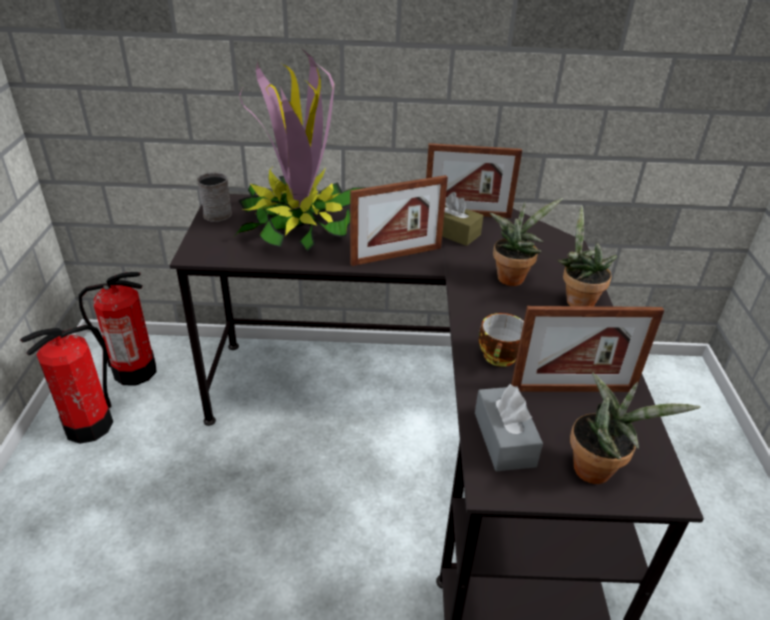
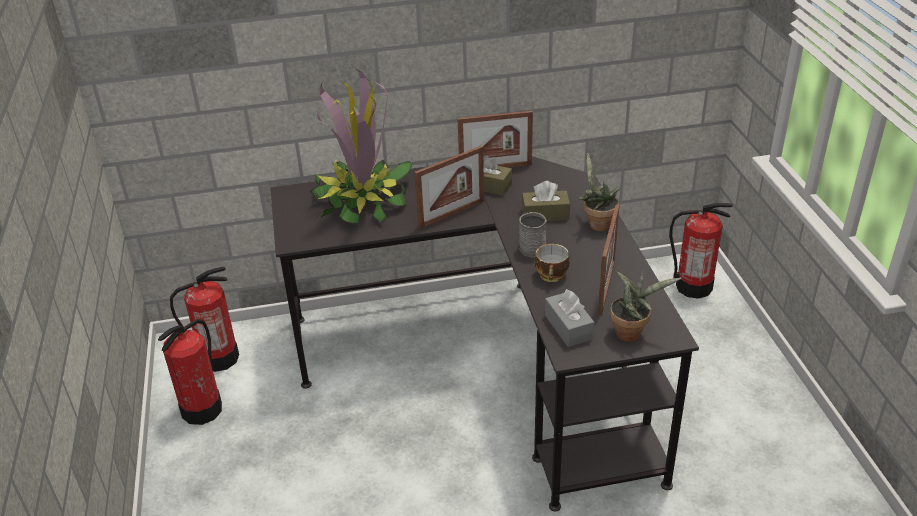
camera: 10 degrees left, 0 degrees up
(217, 212) = (289, 203): grey mug -> grey mug (530, 247)
(512, 276) = (545, 214): potted plant -> brown tissue box
(572, 389) = (606, 287): picture frame -> picture frame turned 60 degrees counterclockwise
(677, 396) = (693, 286): none -> fire extinguisher

